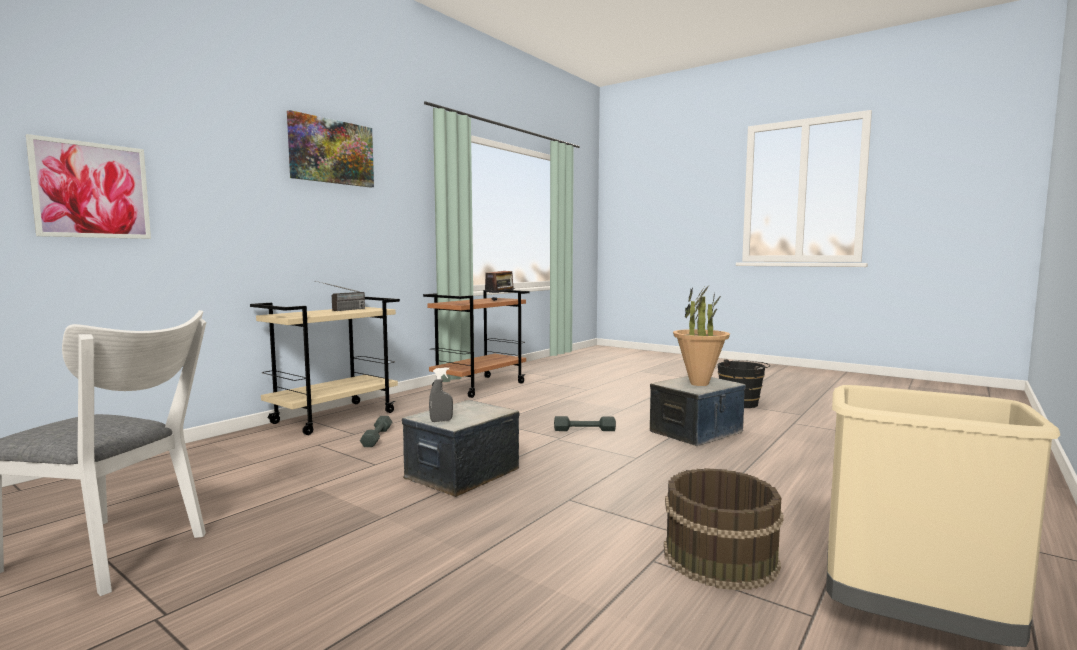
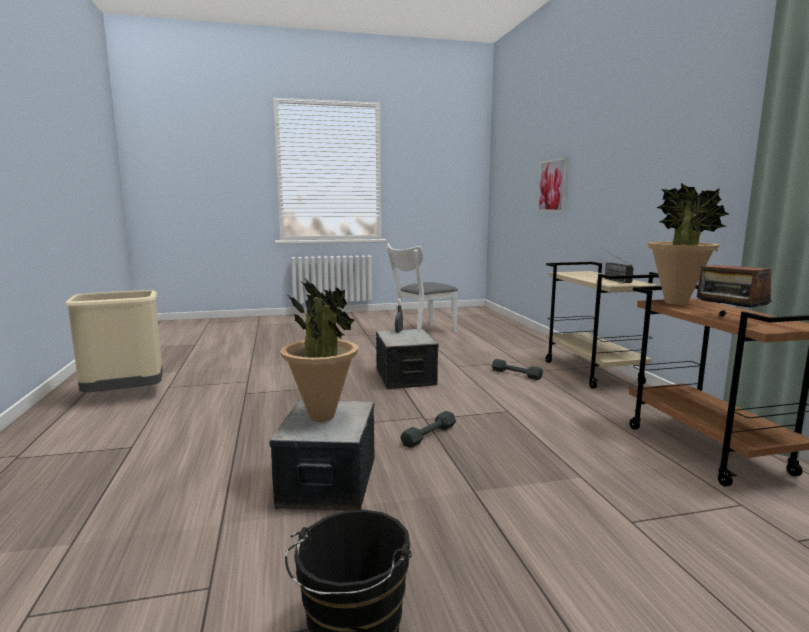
camera: 130 degrees right, 5 degrees up
(331, 152) = (662, 116): picture -> none
(458, 303) = (676, 303): none -> potted plant
(718, 557) = (218, 391): brown bucket -> none

